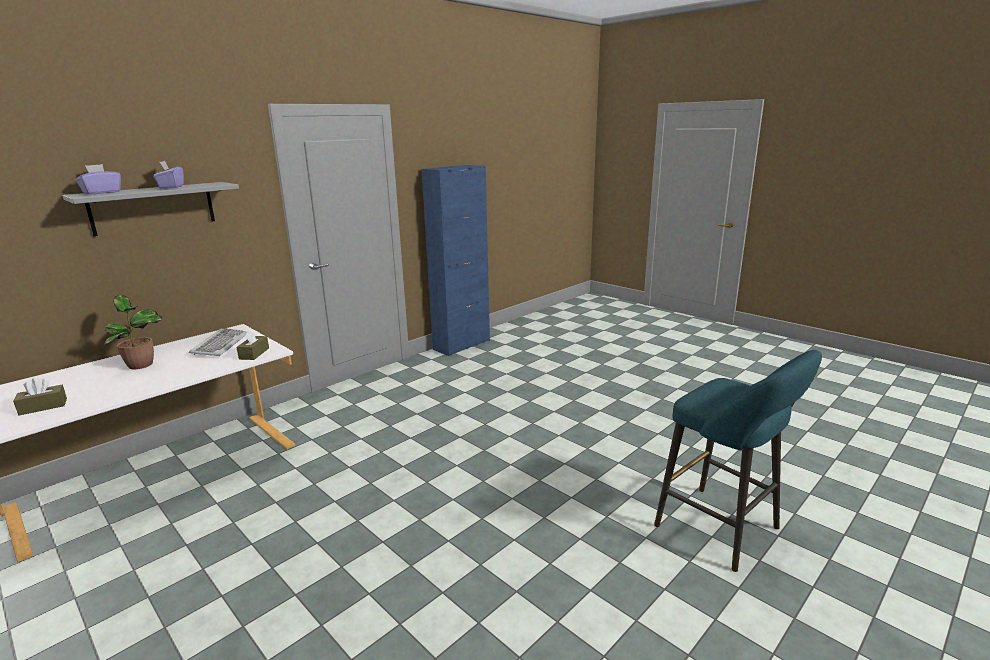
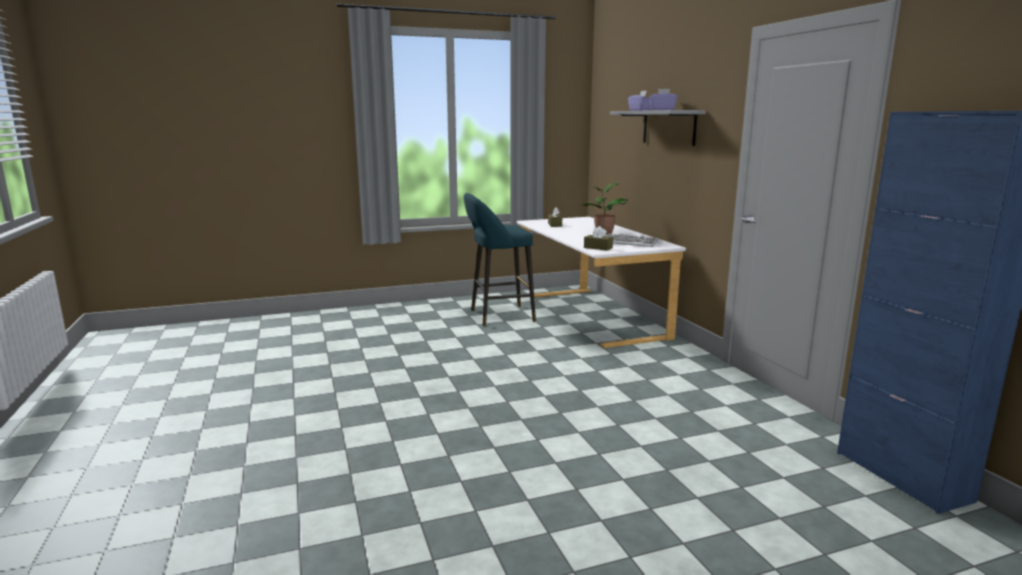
camera: 115 degrees right, 5 degrees down
(723, 530) = (235, 504): turquoise stool -> turquoise stool (498, 316)

